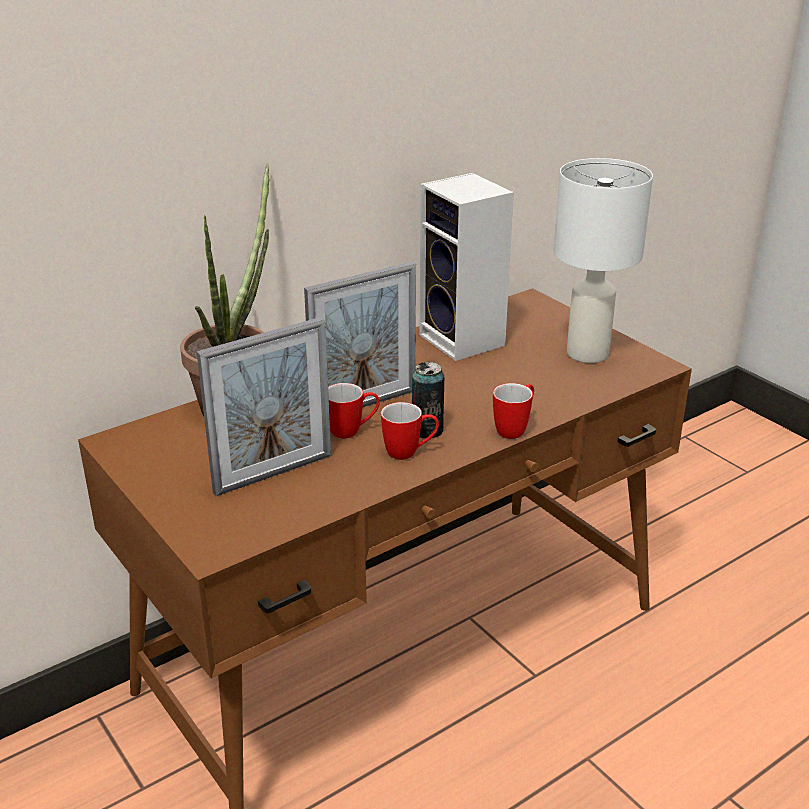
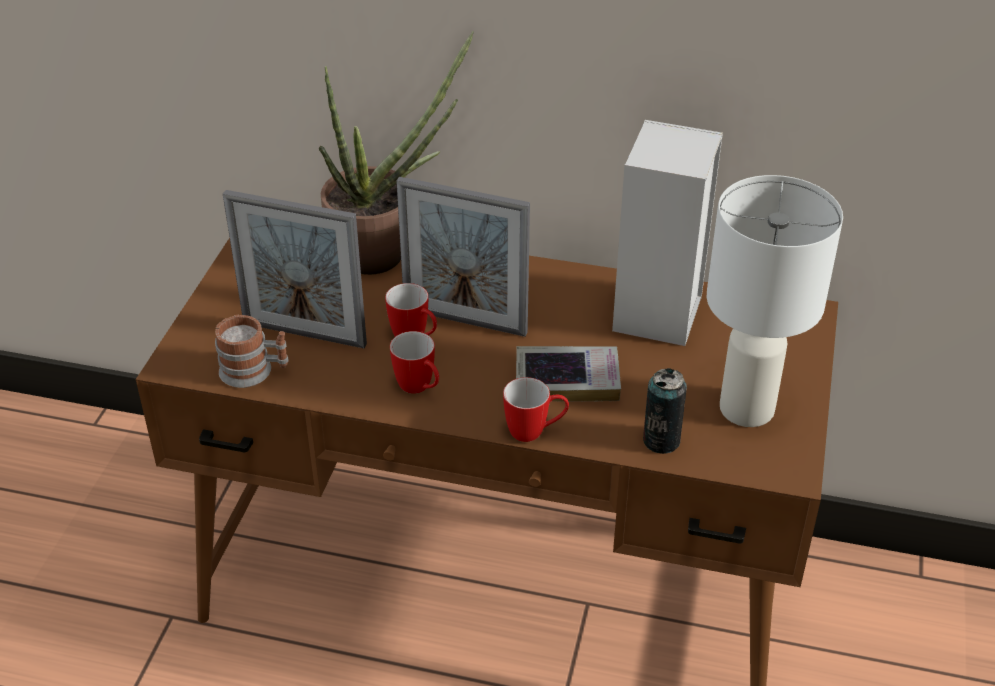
camera: 50 degrees right, 10 degrees up
(282, 515) = (254, 371): none -> mug
(427, 430) = (467, 380): can -> can (661, 440)
(480, 396) = (567, 380): none -> book

